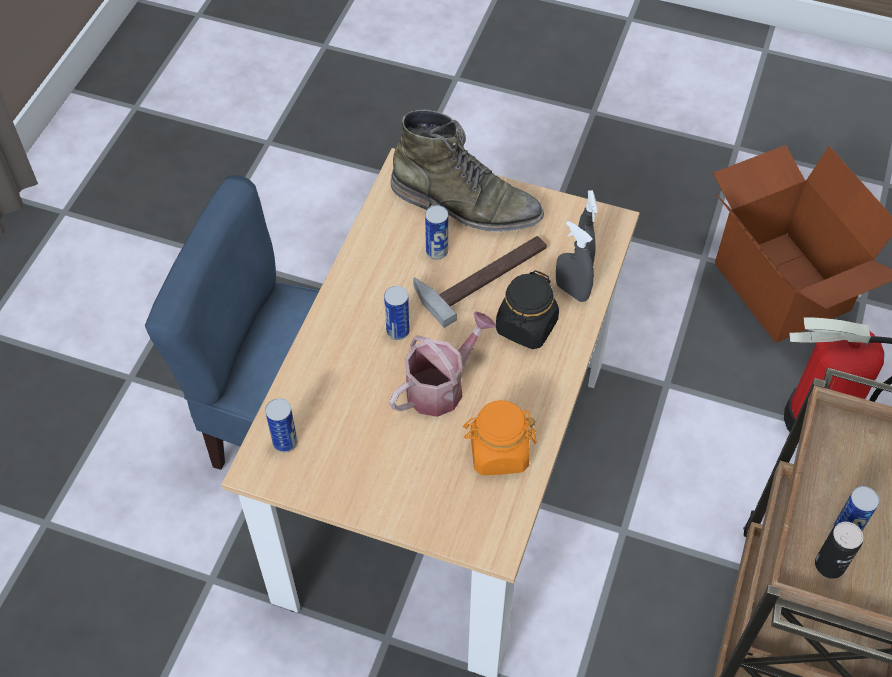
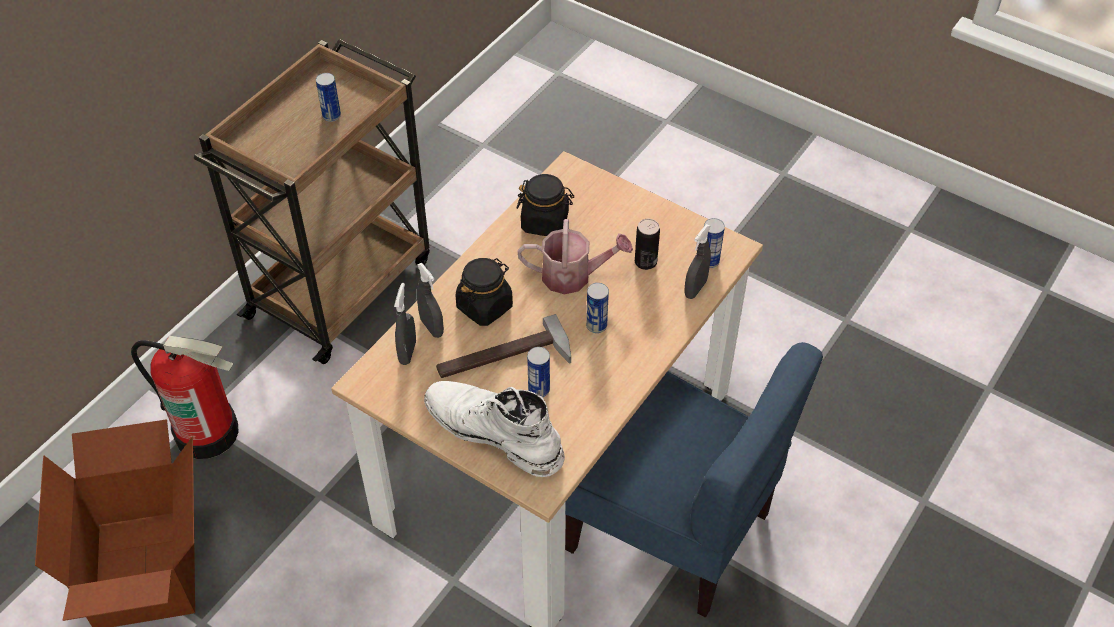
camera: 165 degrees left, 5 degrees down
(296, 401) = (695, 289): none -> grey spray bottle
(441, 386) = (573, 276): watering can -> watering can turned 150 degrees counterclockwise
(466, 204) = (493, 432): green boot -> white boot
(498, 452) = (545, 222): orange jar -> black jar
(829, 565) = (356, 101): can -> can (645, 262)

